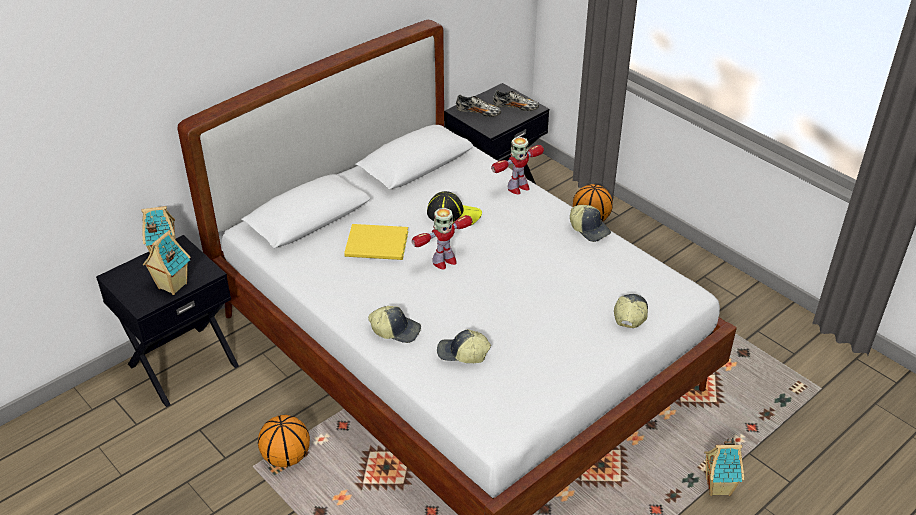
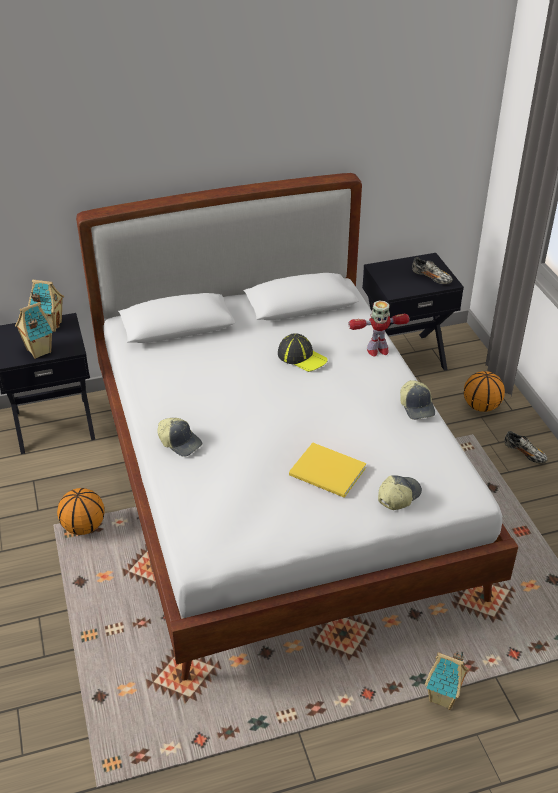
camera: 25 degrees right, 0 degrees up
(378, 245) = (218, 365): yellow book -> yellow book (328, 473)
(444, 261) = (262, 396): toy robot -> none
(462, 354) = (219, 481): cap -> none
(478, 113) = (393, 274): shoe -> shoe (524, 454)

